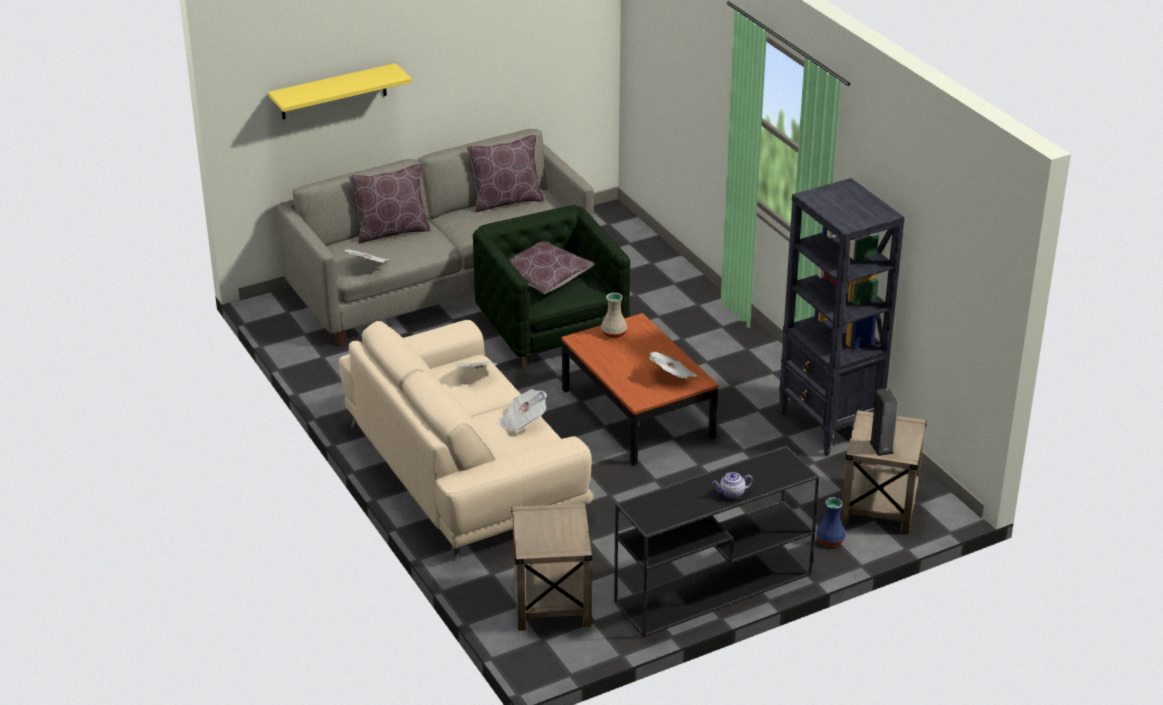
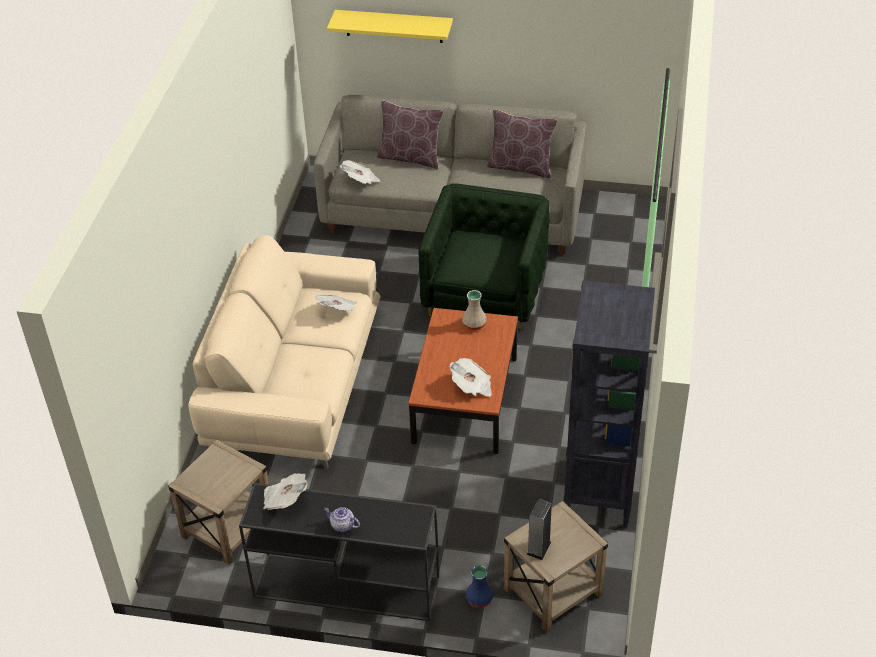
camera: 40 degrees right, 10 degrees up
(522, 421) = (321, 368): newspaper -> newspaper (285, 499)
(544, 278) = (477, 248): brown pillow -> none

